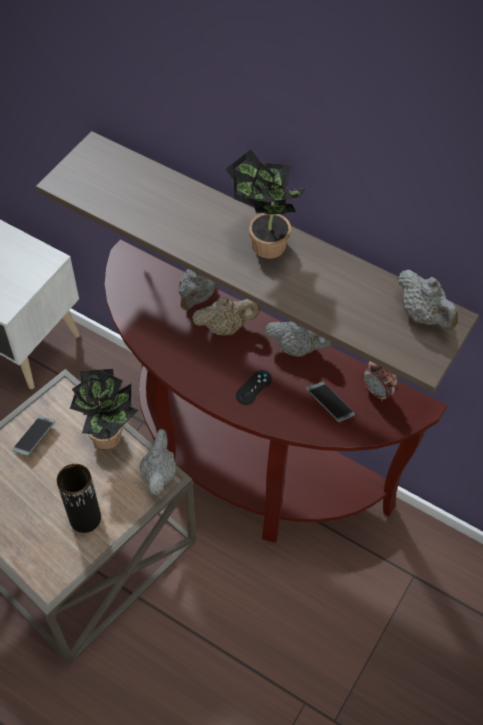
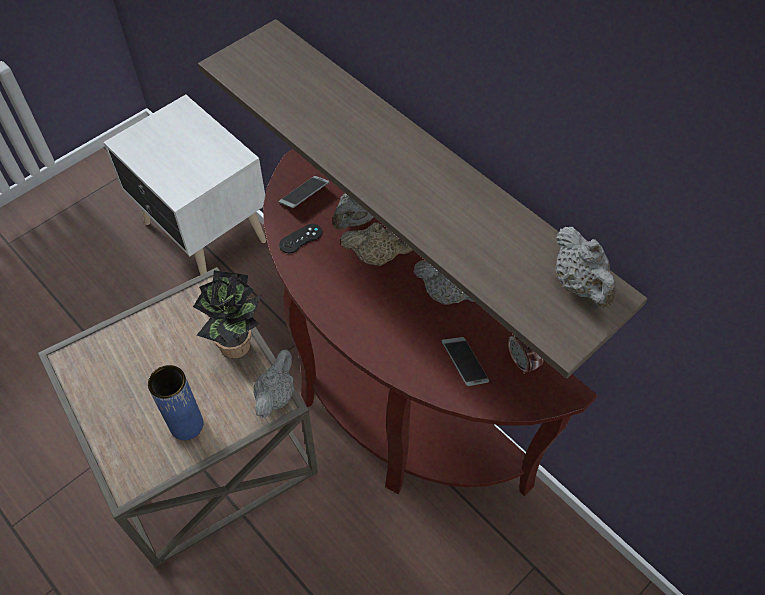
camera: 15 degrees right, 0 degrees up
(34, 438) = (164, 330): phone -> phone (304, 195)
(85, 518) = (186, 424): black vase -> blue vase
(253, 387) = (387, 327): black game controller -> black game controller (300, 238)
(263, 243) = (419, 167): potted plant -> none

